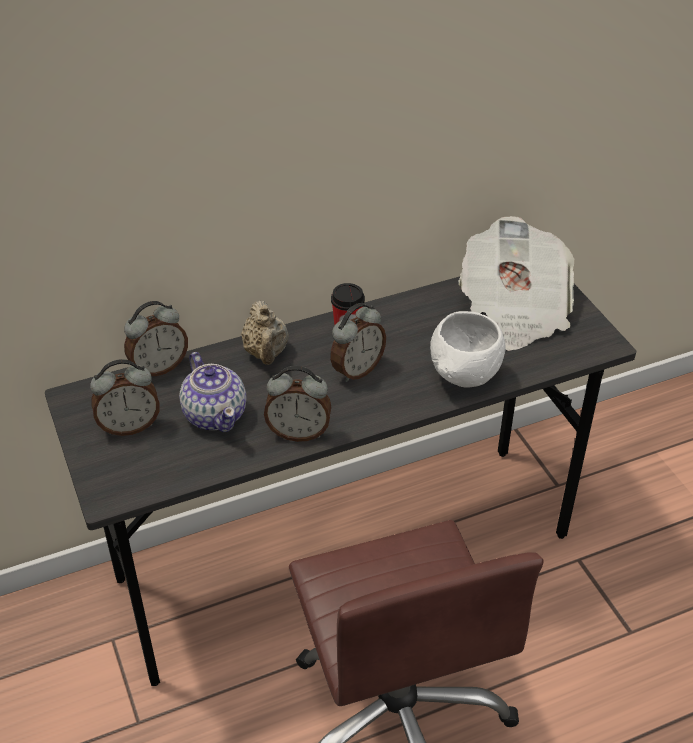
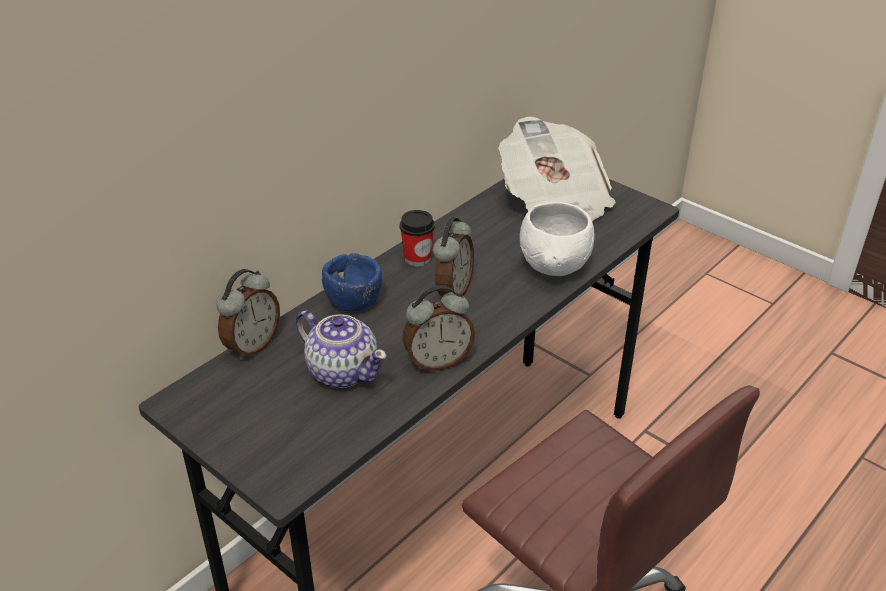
camera: 25 degrees left, 5 degrees down
(129, 426) = (259, 410): alarm clock -> none
(266, 353) = (354, 301): beige teapot -> blue bowl

